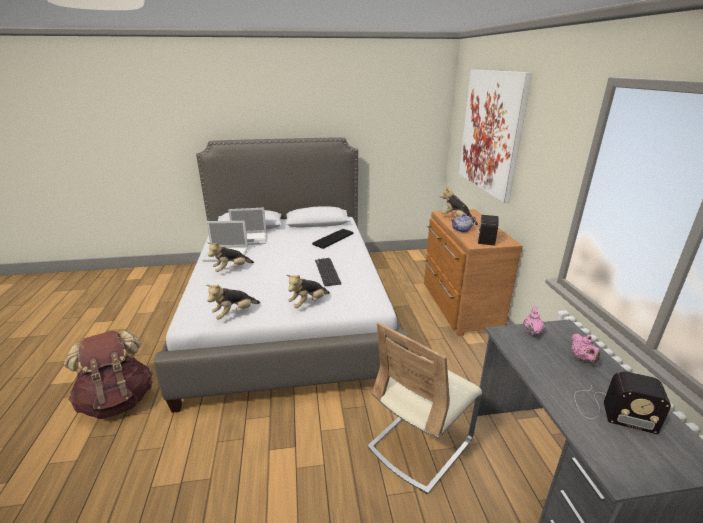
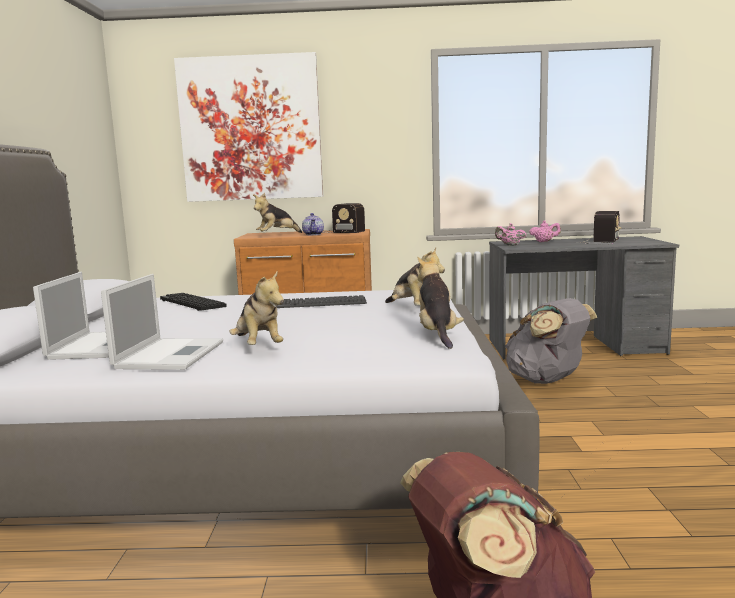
camera: 80 degrees left, 15 degrees down
(234, 314) = (437, 334): plush toy -> plush toy turned 150 degrees counterclockwise
(420, 444) = (546, 380): beige chair -> grey backpack

